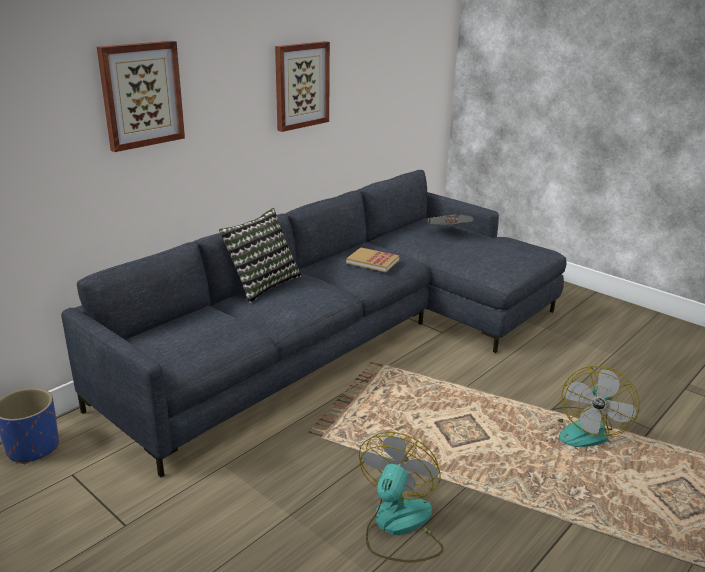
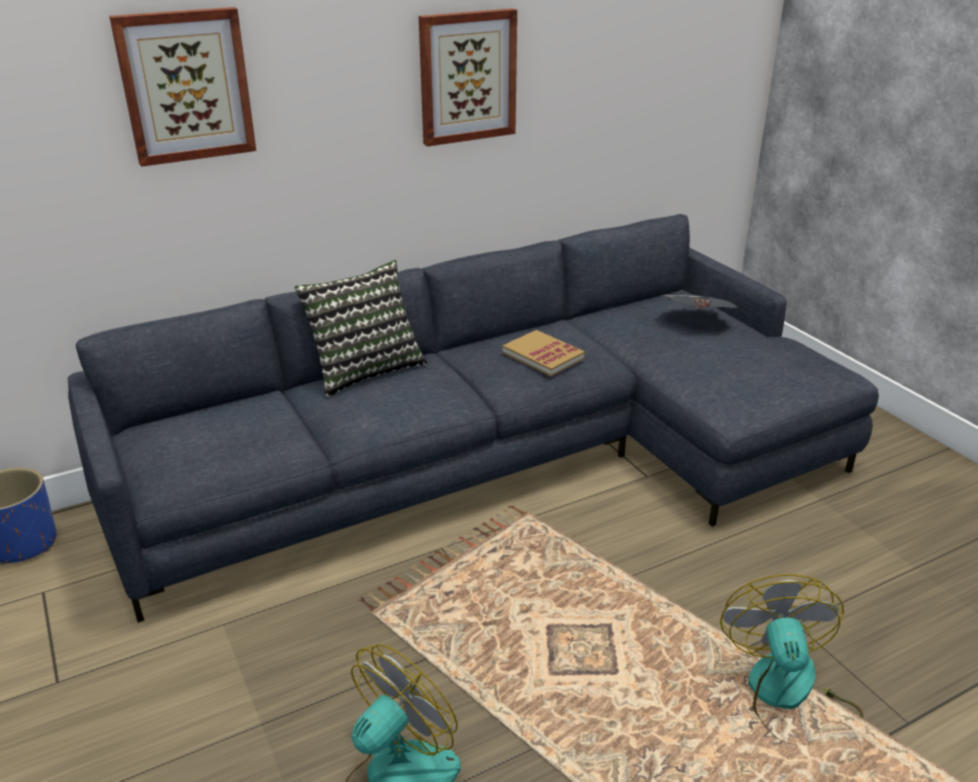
camera: 20 degrees right, 5 degrees up
(585, 429) = (788, 696): fan -> fan turned 135 degrees clockwise

